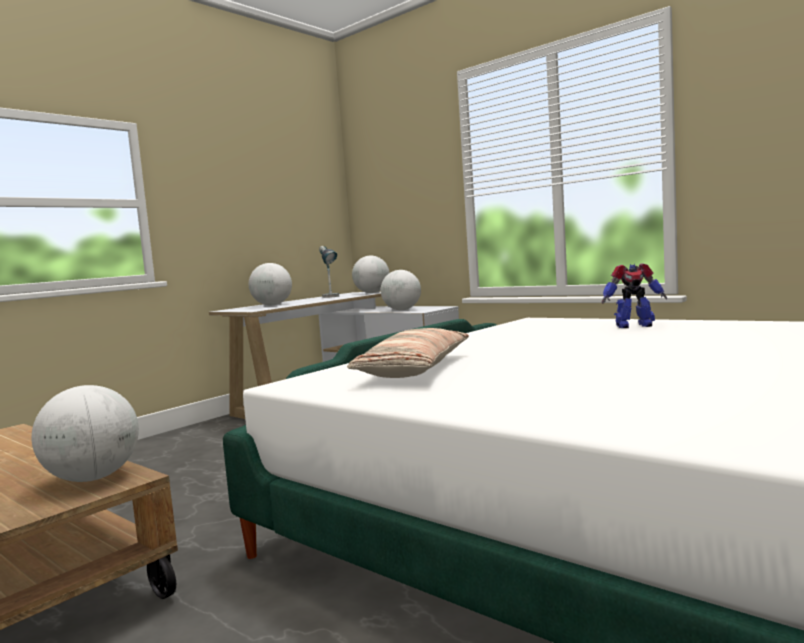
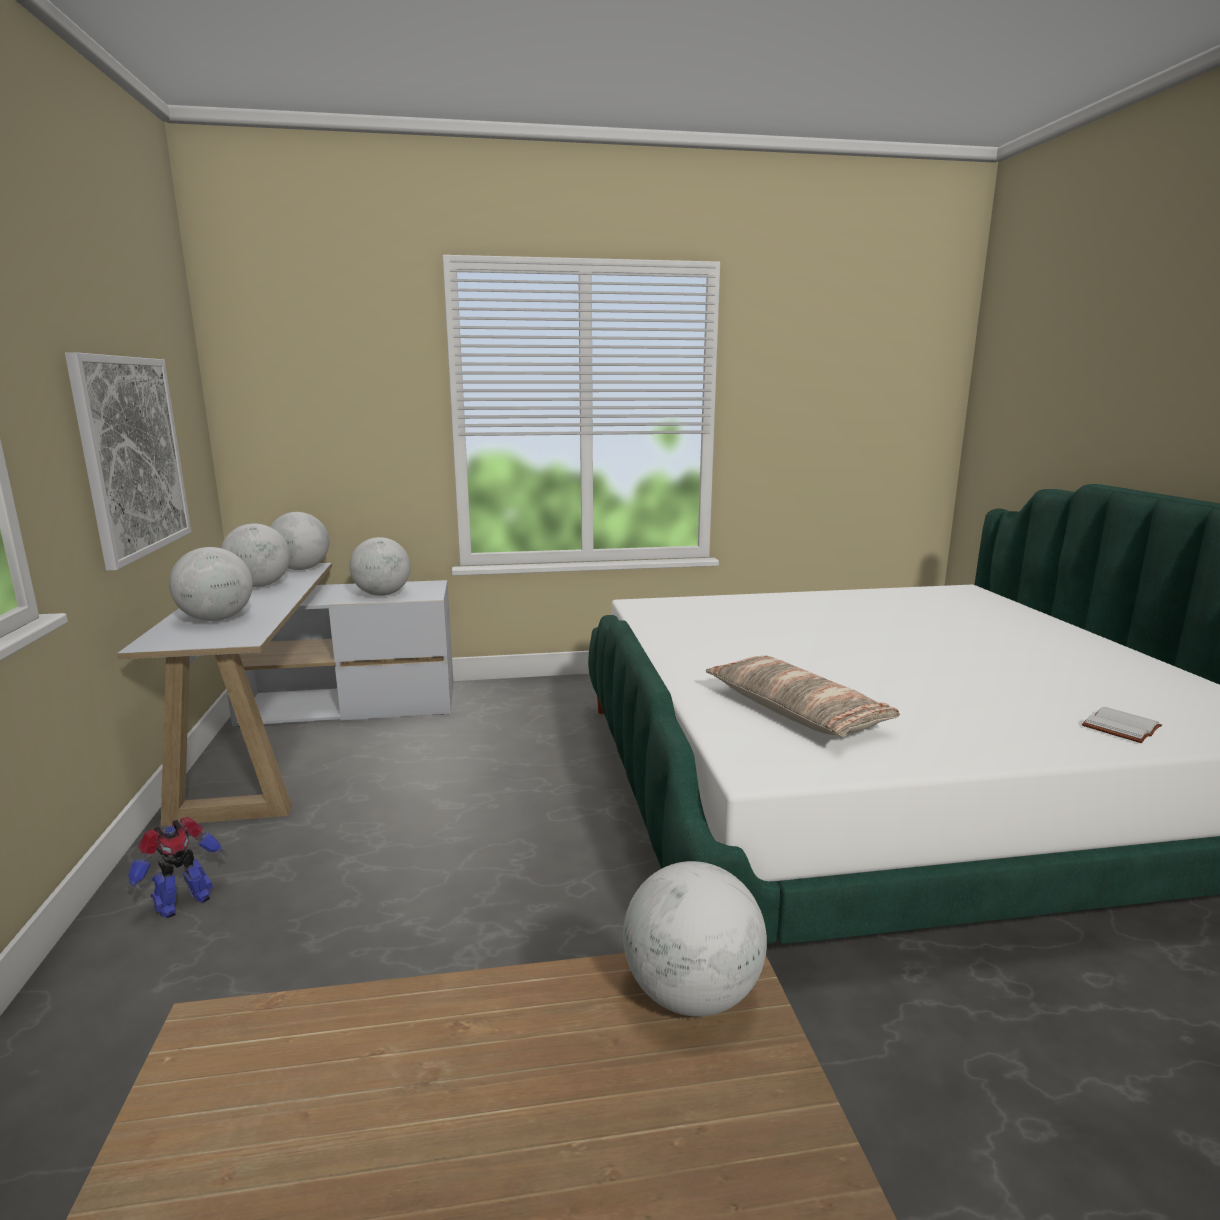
camera: 50 degrees left, 10 degrees up
(257, 216) = (132, 456): none -> picture
(331, 297) = (259, 586): table lamp -> globe
(633, 326) = (768, 607): toy robot -> toy robot (182, 902)
(672, 423) = (1123, 728): none -> white book

